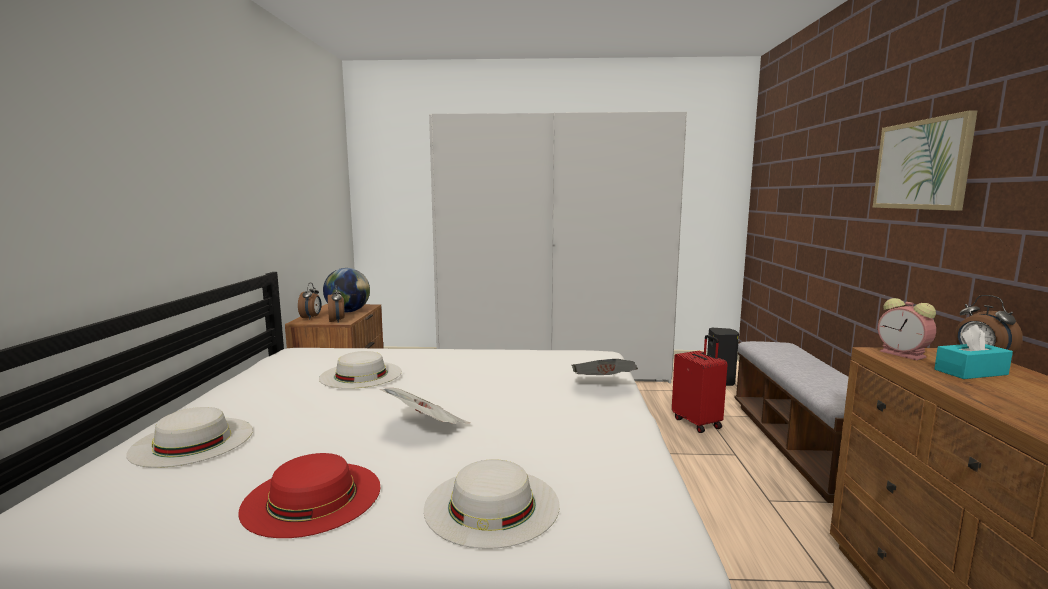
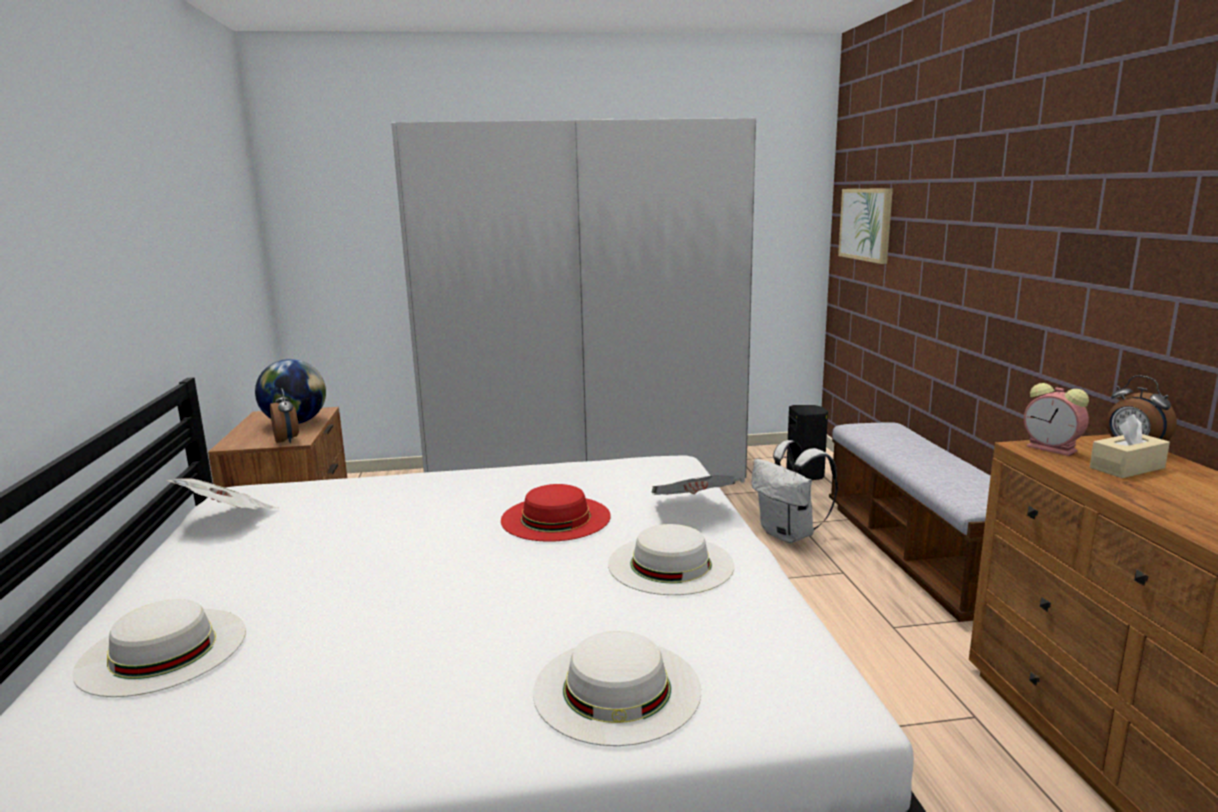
camera: 10 degrees left, 5 degrees up
(311, 318) = (244, 437): alarm clock -> none
(312, 497) = (380, 709): red hat -> red hat (555, 518)
(361, 374) = (359, 522): white hat -> white hat (670, 564)
(427, 427) = (487, 593): newspaper -> newspaper (229, 517)
(697, 423) = (789, 535): red suitcase -> white backpack
(922, 165) = (1060, 208): picture -> picture (866, 224)
(970, 372) = (1127, 468): turquoise tissue box -> beige tissue box

